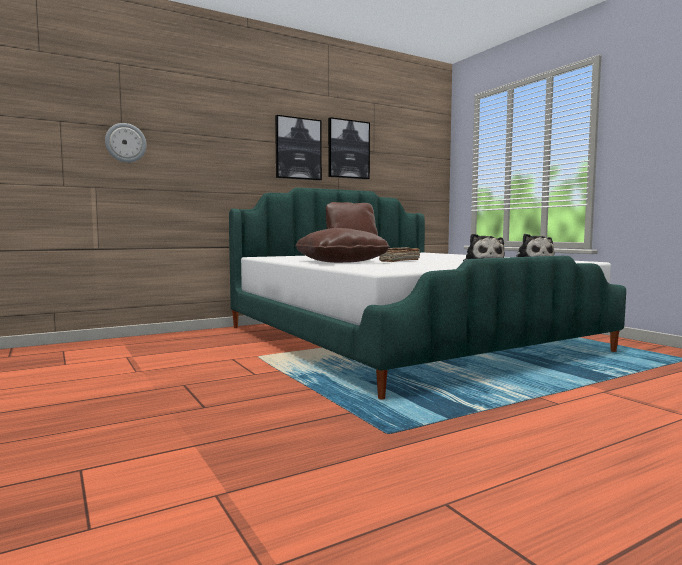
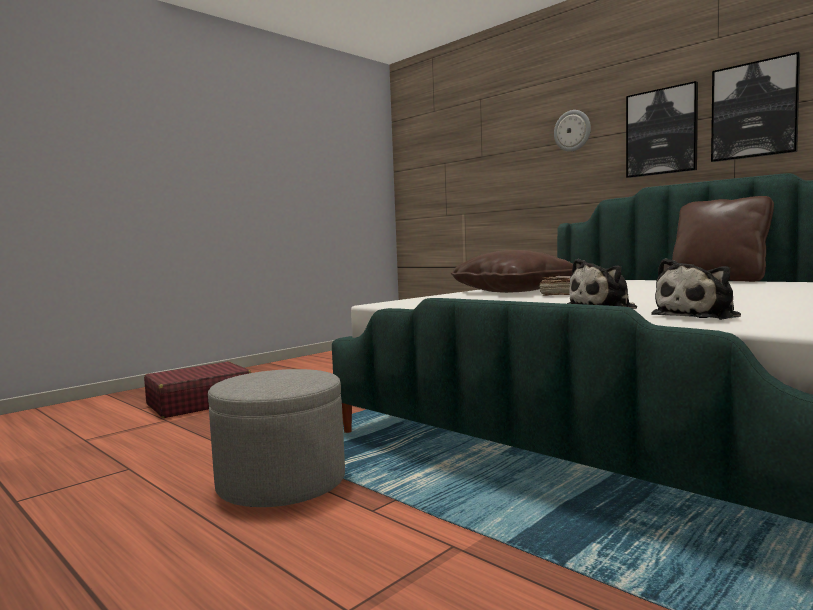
camera: 75 degrees right, 0 degrees up
(125, 143) = (483, 170): wall clock -> wall clock (572, 131)
(138, 473) = (199, 403): none -> red suitcase
(505, 426) = (281, 482): none -> grey ottoman

